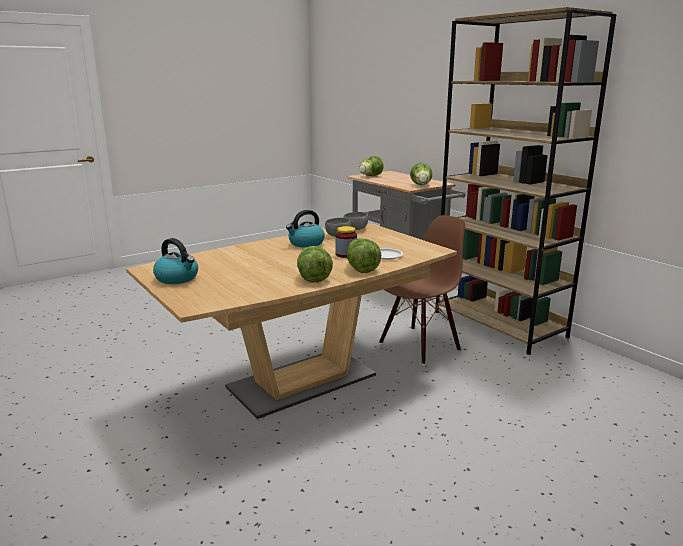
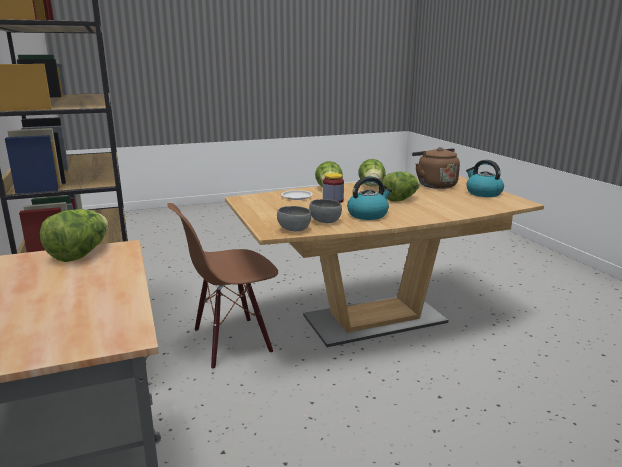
camera: 165 degrees left, 0 degrees up
(231, 288) = (434, 185): none -> brown kettle
(370, 176) = (98, 326): lettuce -> lettuce (400, 199)

